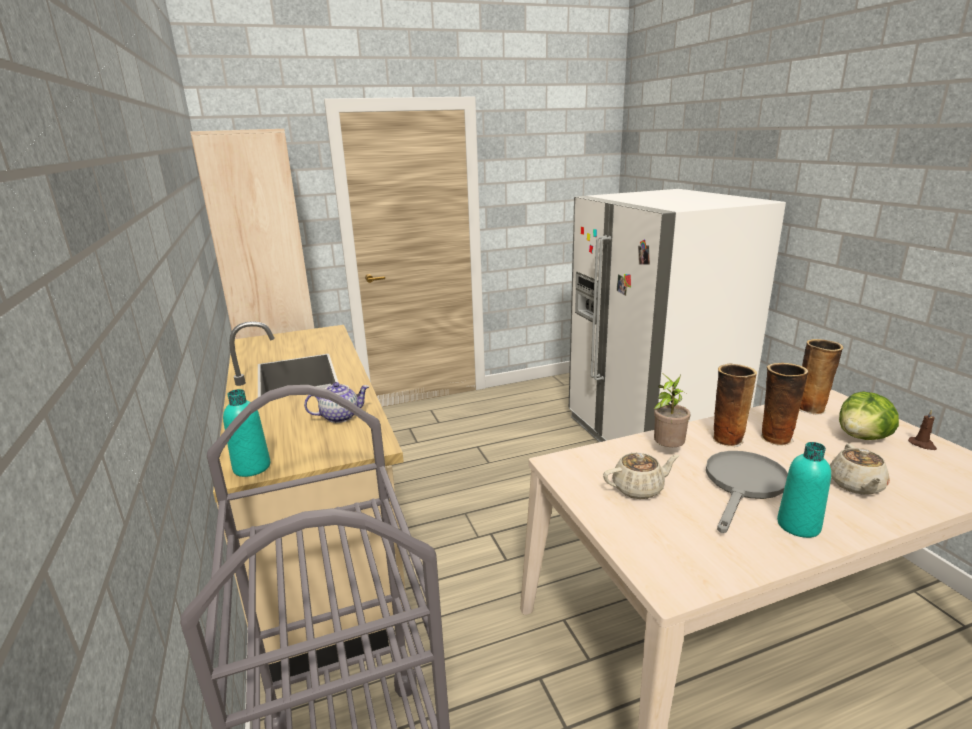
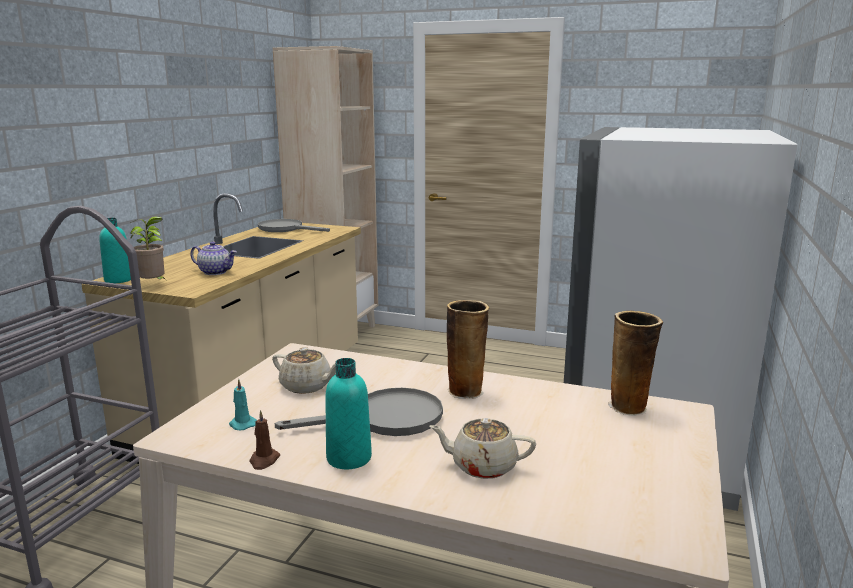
camera: 40 degrees right, 5 degrees down
(273, 346) = (286, 229): none -> grey frying pan
(667, 450) = (395, 376): potted plant -> potted plant (154, 284)
(683, 545) = (242, 424): none -> turquoise candle
(774, 438) = (513, 408): vase -> none
(856, 485) = (482, 466): beige teapot -> beige teapot turned 45 degrees clockwise
(863, 437) = (612, 446): lettuce -> none
(922, 444) = (668, 481): brown candle -> brown candle (264, 460)

